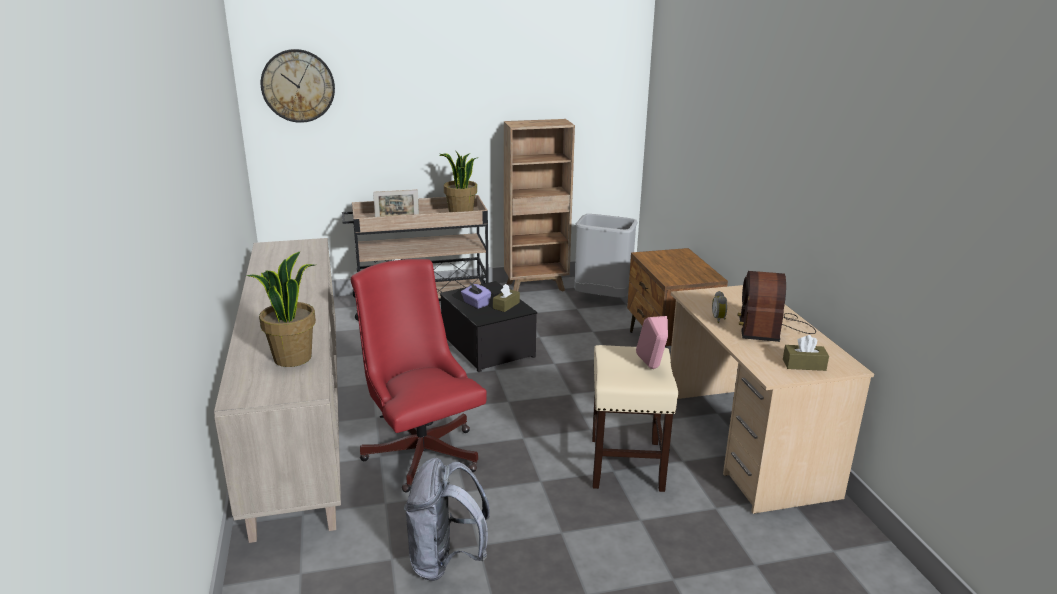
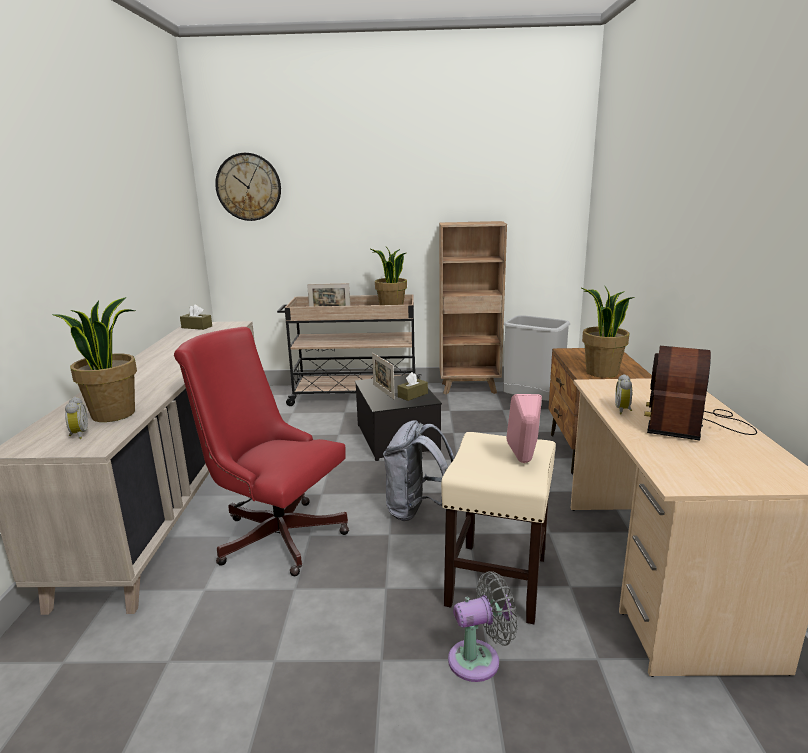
camera: 15 degrees right, 5 degrees down
(281, 381) = (78, 435): none -> alarm clock
(420, 450) = (275, 534): red office chair -> red office chair turned 45 degrees counterclockwise
(446, 561) = (226, 676): grey backpack -> grey backpack (417, 510)
(476, 303) = (383, 391): purple tissue box -> picture frame
(633, 521) = (479, 659): none -> grey fan
(682, 278) = (601, 372): none -> potted plant
(804, 365) = (731, 472): brown tissue box -> brown tissue box (197, 327)

